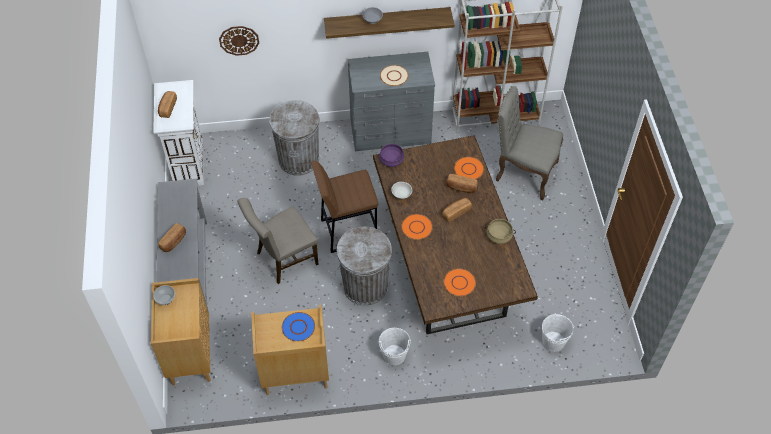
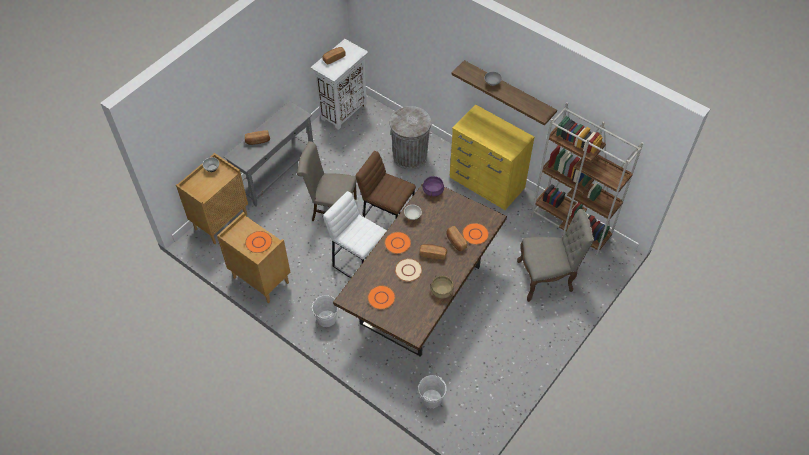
camera: 45 degrees right, 0 degrees up
(239, 40) = (406, 41): wall clock -> none
(298, 327) = (258, 242): blue plate -> orange plate
(365, 286) = (358, 264): grey trash can -> white stool
(391, 133) = (486, 184): grey dresser -> yellow dresser
(394, 76) = (491, 136): beige plate -> beige plate (408, 270)
(524, 172) = (546, 278): grey chair -> grey chair turned 105 degrees clockwise

